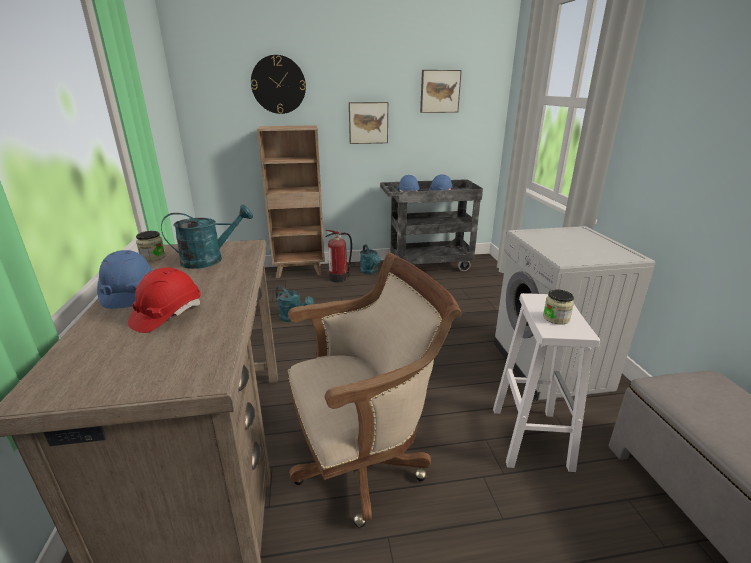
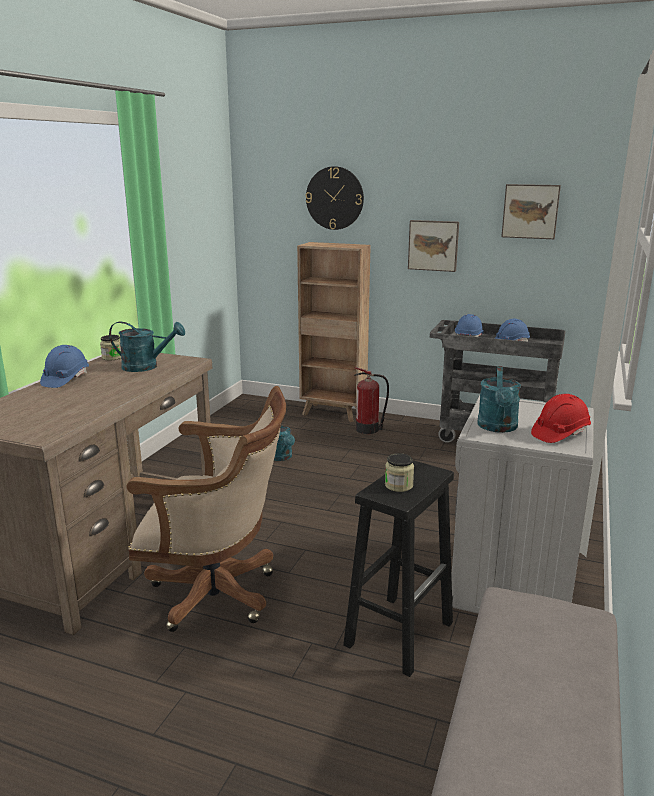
camera: 30 degrees right, 5 degrees down
(167, 315) = (69, 398): red hard hat -> red hard hat (559, 434)
(370, 272) = (411, 430): turquoise watering can -> turquoise watering can (498, 428)
(529, 436) = (399, 632): white stool -> black stool

